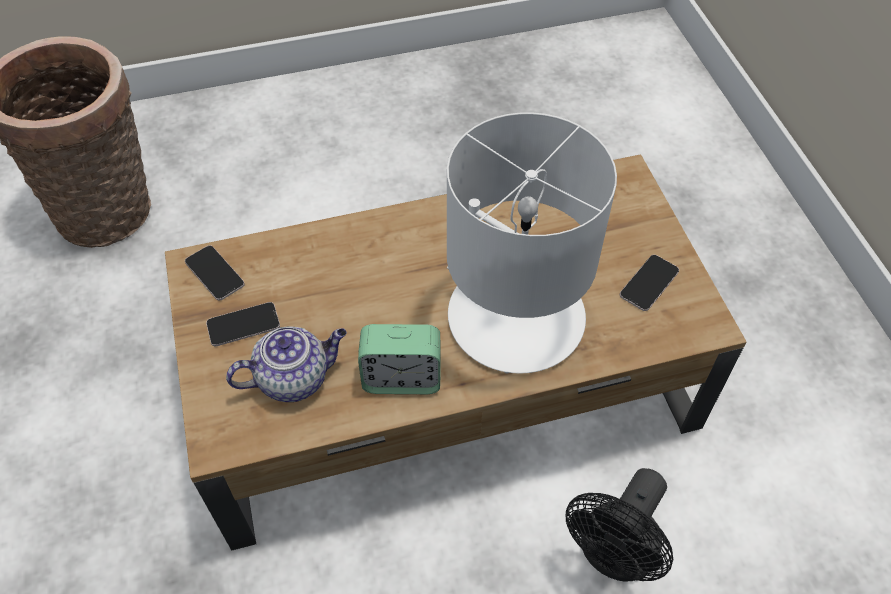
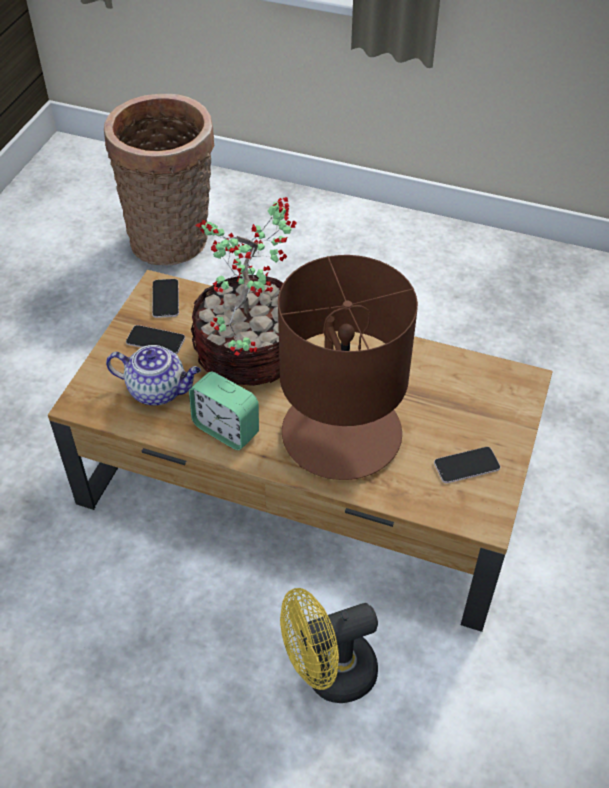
camera: 35 degrees right, 5 degrees down
(357, 287) = (249, 355): none -> potted plant
(514, 316) = (341, 432): white table lamp -> brown table lamp
(613, 555) = (329, 674): black fan -> yellow fan

